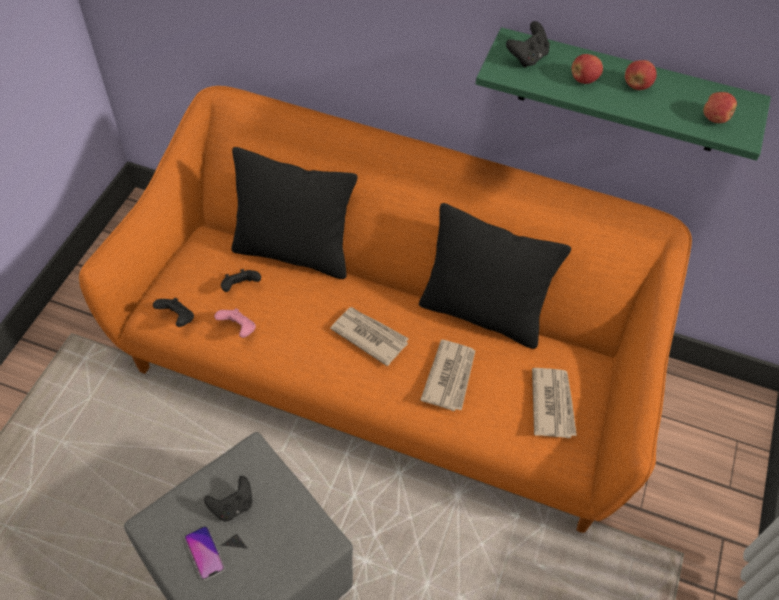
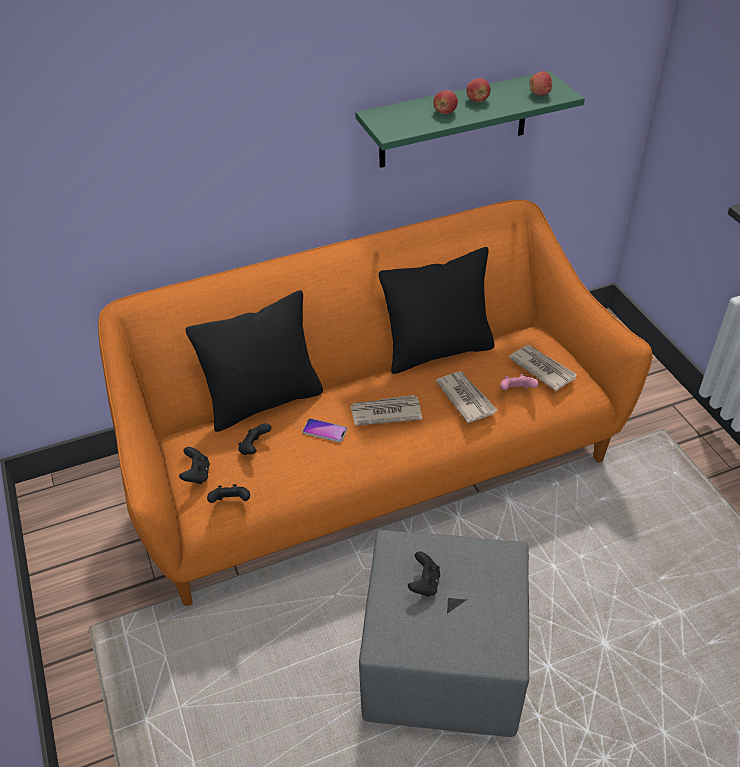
camera: 40 degrees left, 10 degrees down
(204, 553) = (443, 627): phone -> phone (324, 431)
(238, 329) = (288, 475): pink game controller -> pink game controller (516, 391)
(527, 58) = (396, 118): black game controller -> black game controller (197, 475)

